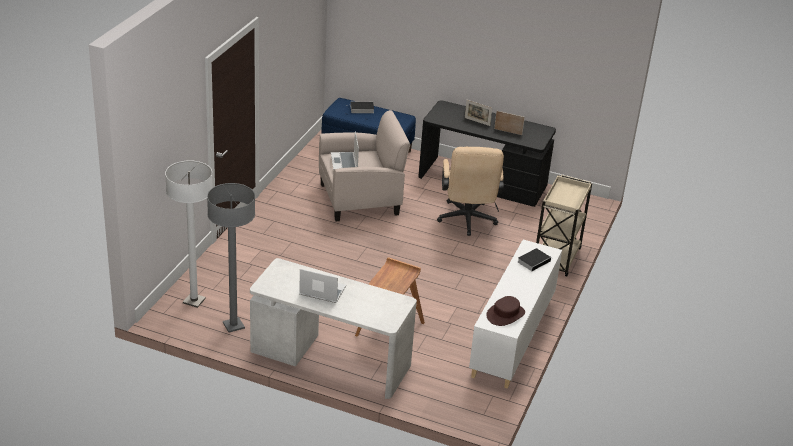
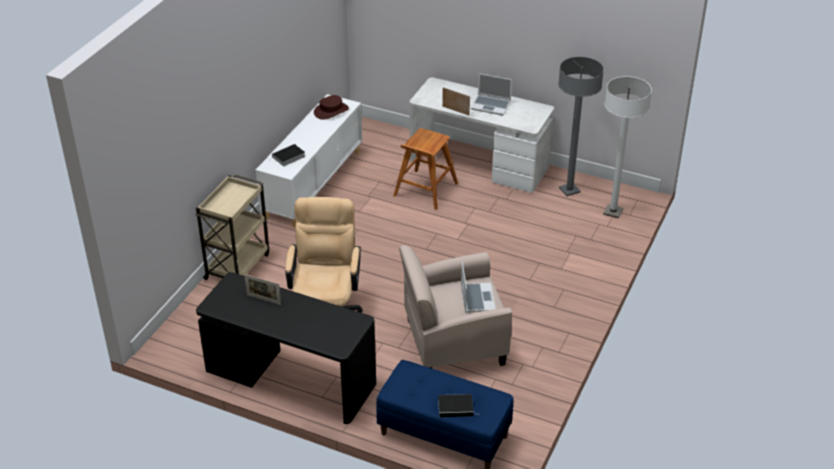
camera: 175 degrees left, 5 degrees up
(477, 121) = (300, 316): picture frame -> picture frame (455, 111)

